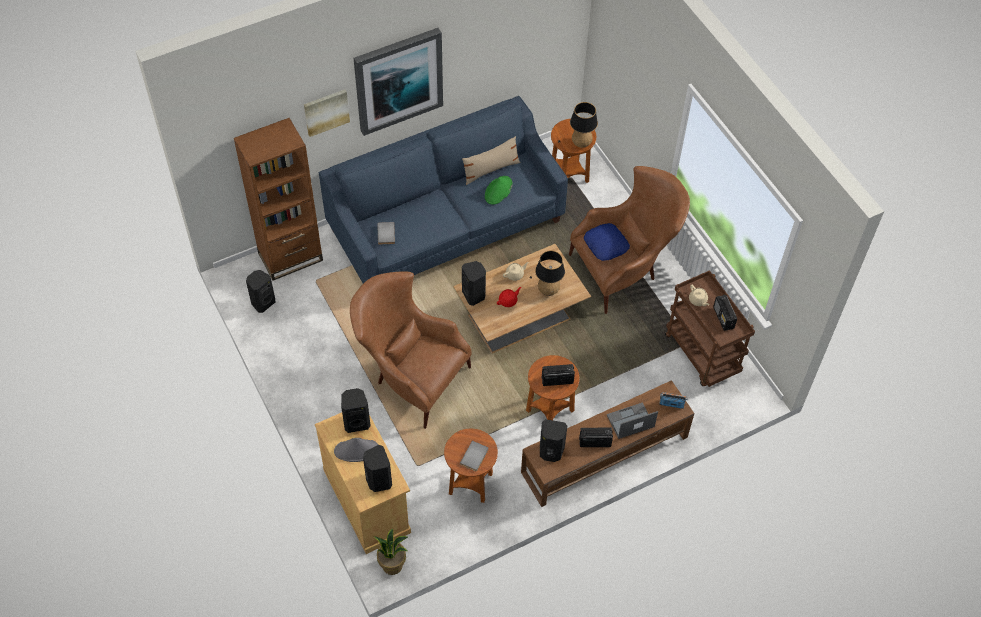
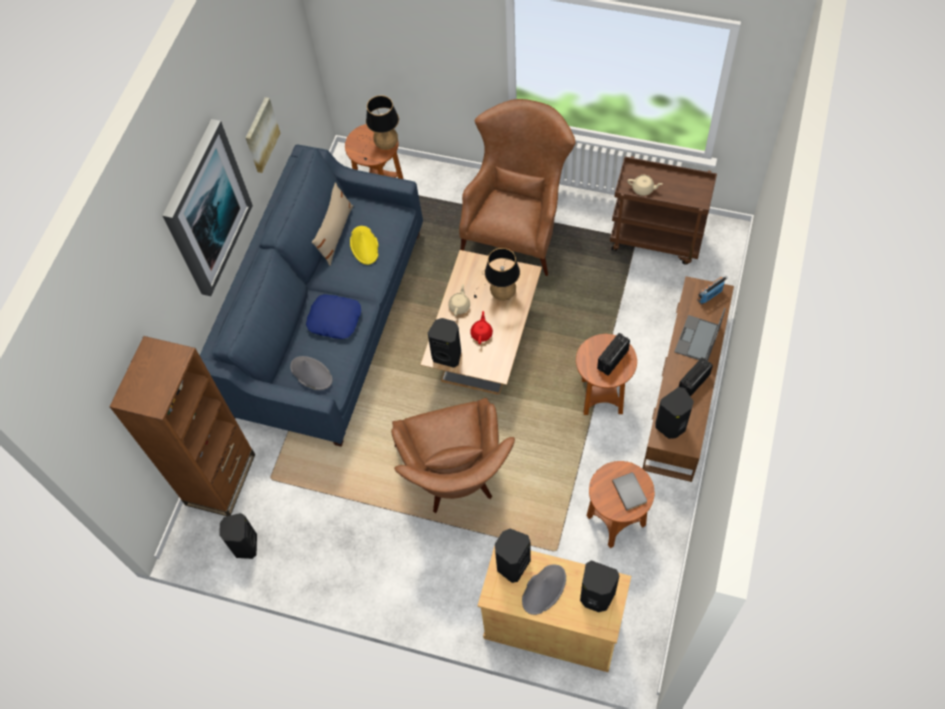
camera: 40 degrees left, 5 degrees up
(326, 111) = (167, 299): picture -> picture (261, 135)
(385, 234) = (311, 373): grey book -> grey hat
(392, 565) = (640, 657): potted plant -> none
(410, 376) = (456, 481): brown armchair -> brown armchair turned 90 degrees counterclockwise
(498, 190) = (364, 246): green hat -> yellow hat
(606, 245) = (503, 213): blue pillow -> blue pillow (335, 319)
(723, 318) = (679, 185): radio -> none

